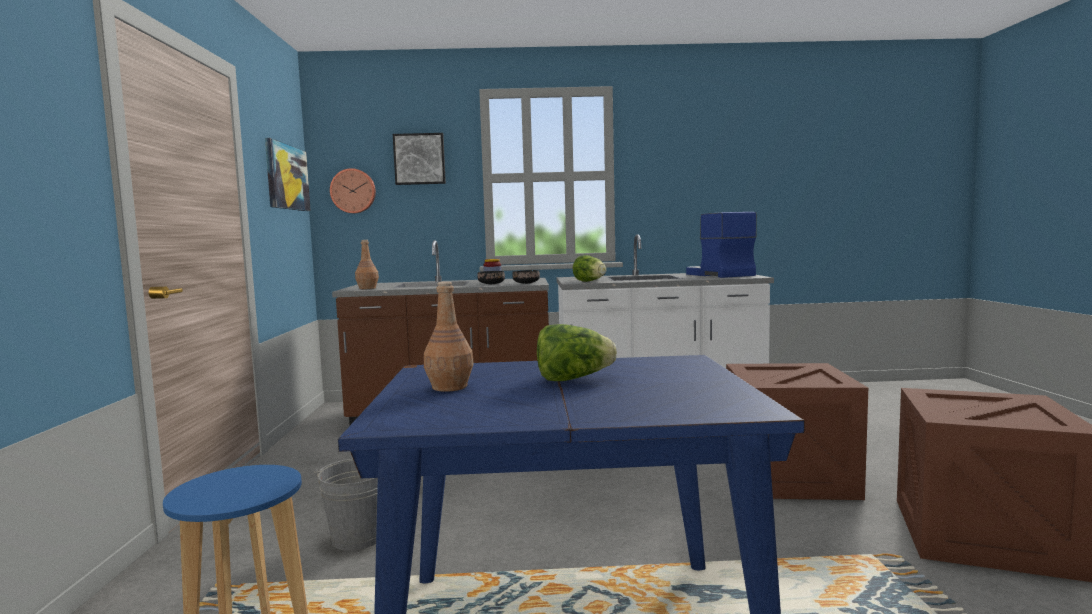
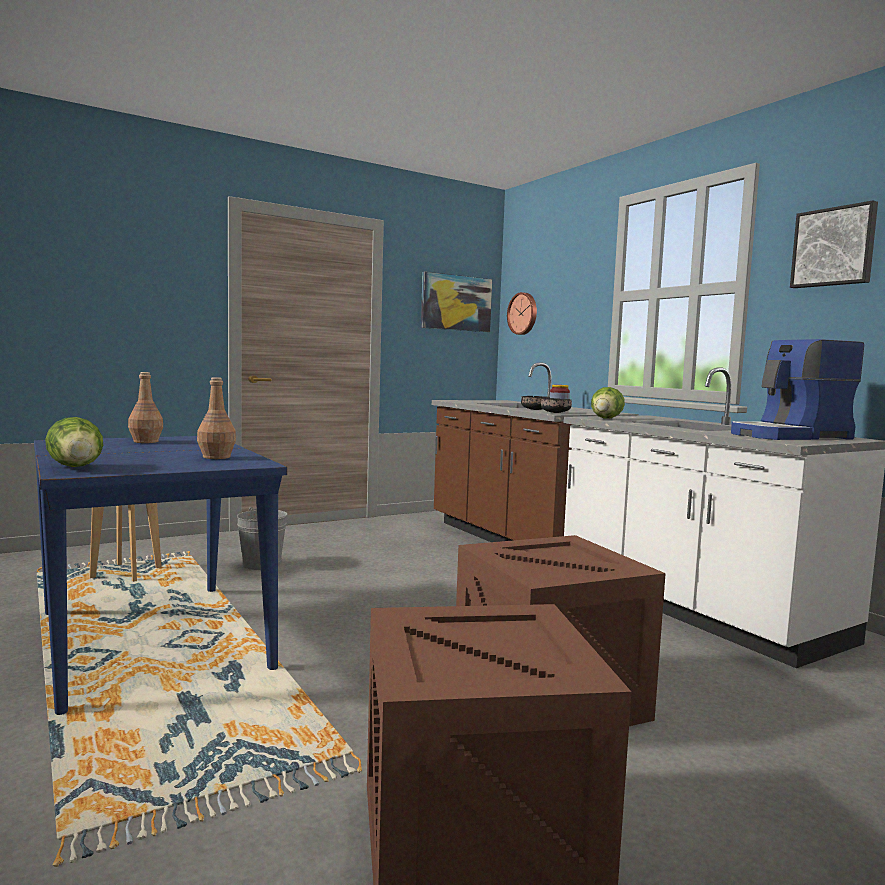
camera: 60 degrees right, 0 degrees up
(367, 288) = (462, 401): brown bottle -> brown bottle (216, 457)
(419, 159) = (568, 279): picture -> picture (834, 247)
(573, 379) = (171, 452): lettuce -> lettuce (77, 468)
(718, 275) = (790, 436): coffee machine -> coffee machine turned 150 degrees counterclockwise

